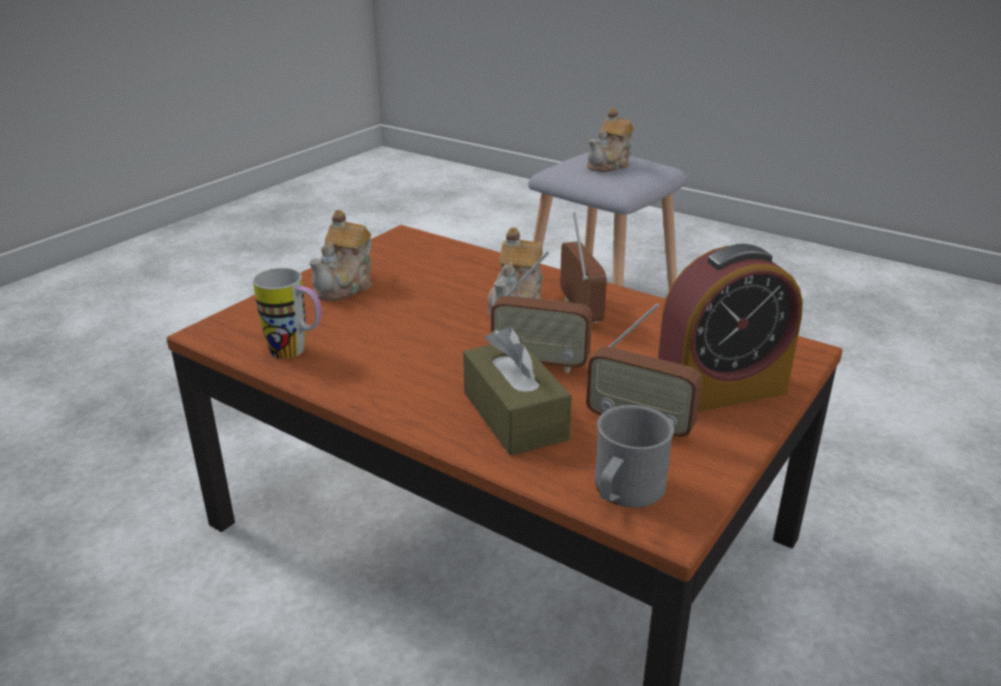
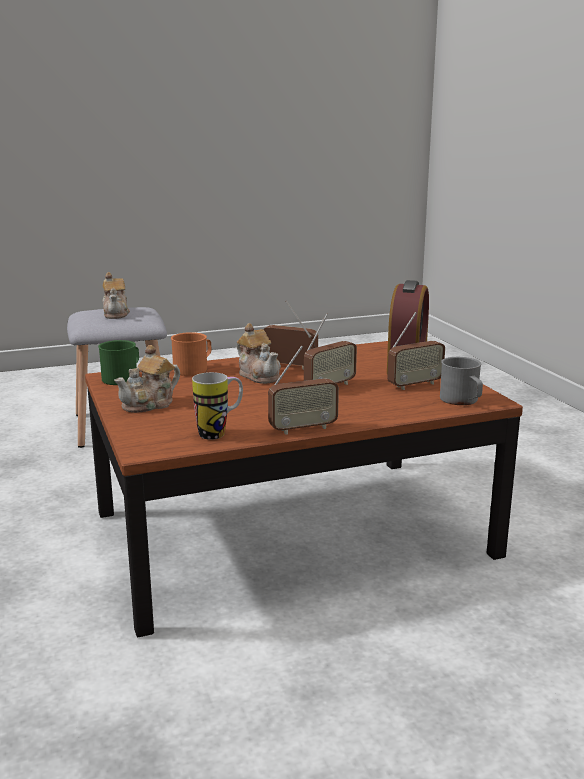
camera: 55 degrees left, 10 degrees down
(346, 285) = (150, 404): teapot -> teapot turned 75 degrees clockwise
(362, 398) = (303, 428): none -> radio
(409, 244) = (123, 377): none -> green mug
(487, 264) = (194, 369): none -> orange mug
(514, 416) = (372, 403): brown tissue box -> none

